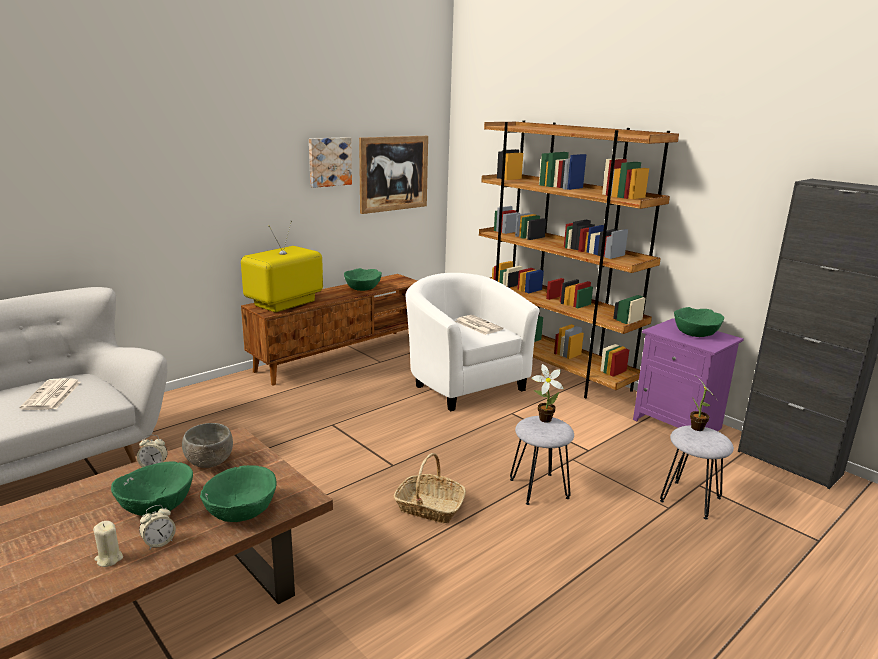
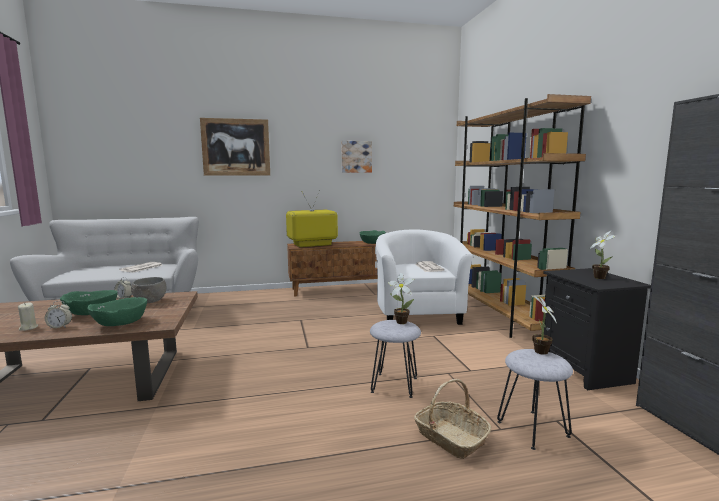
camera: 30 degrees right, 10 degrees down
(393, 173) = (407, 168): picture -> picture (236, 147)
(429, 507) = (298, 375): basket -> basket (450, 437)
(678, 424) = (587, 371): purple nightstand -> black nightstand
(695, 333) = (599, 277): green bowl -> potted plant

